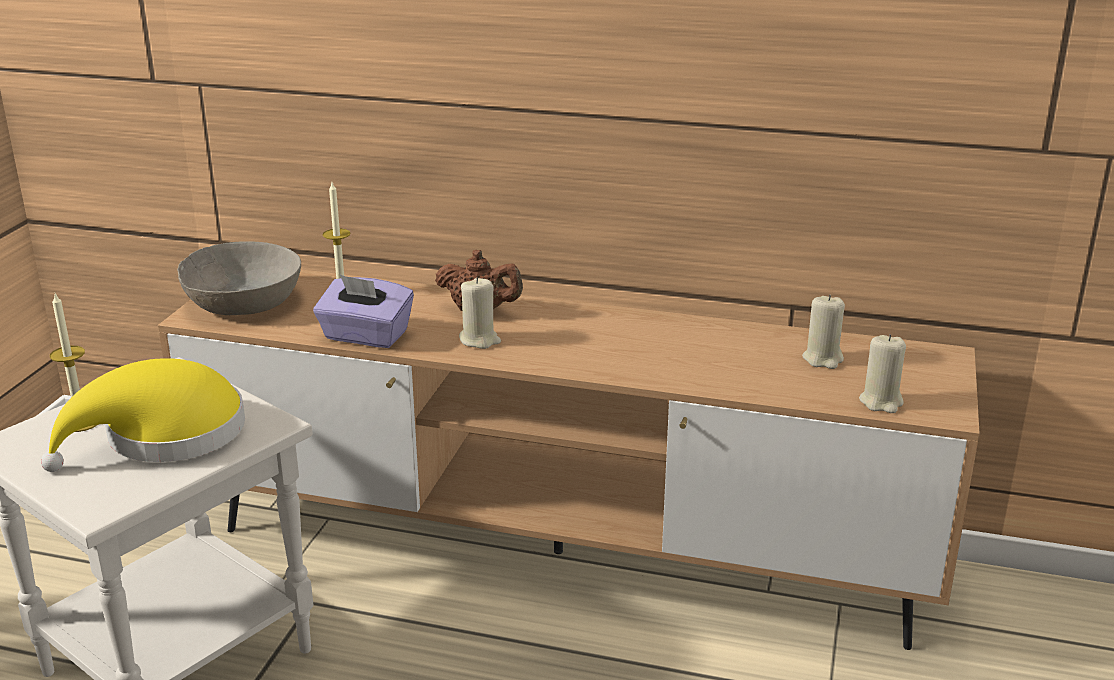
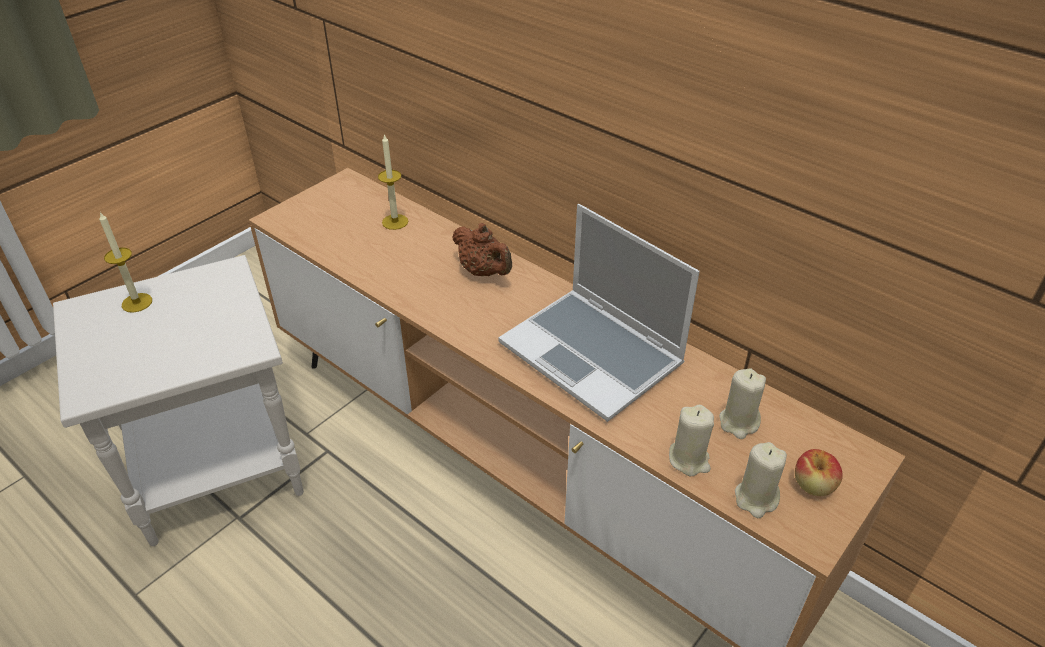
camera: 25 degrees right, 15 degrees up
(164, 436) = (176, 335): yellow hat -> none
(244, 302) = (321, 212): grey bowl -> none
(365, 336) = (378, 275): purple tissue box -> none
(479, 340) = (460, 305): beige candle -> beige candle (689, 459)
(650, 345) = (594, 355): none -> laptop
(919, 382) = (813, 485): none -> apple

